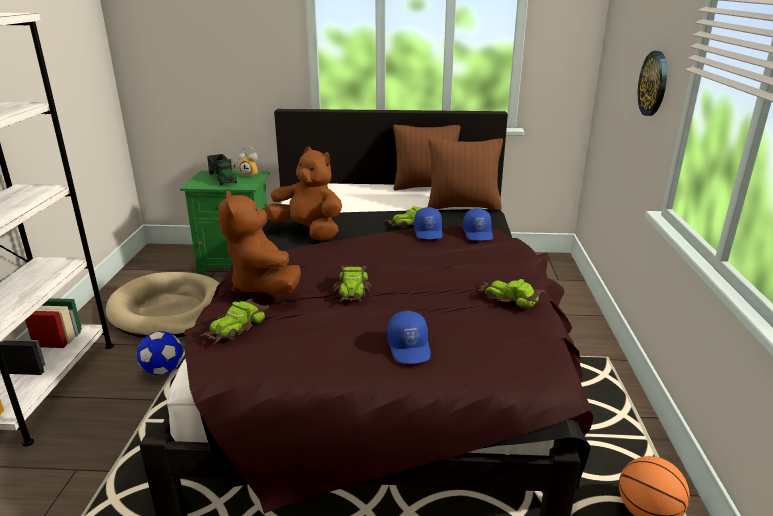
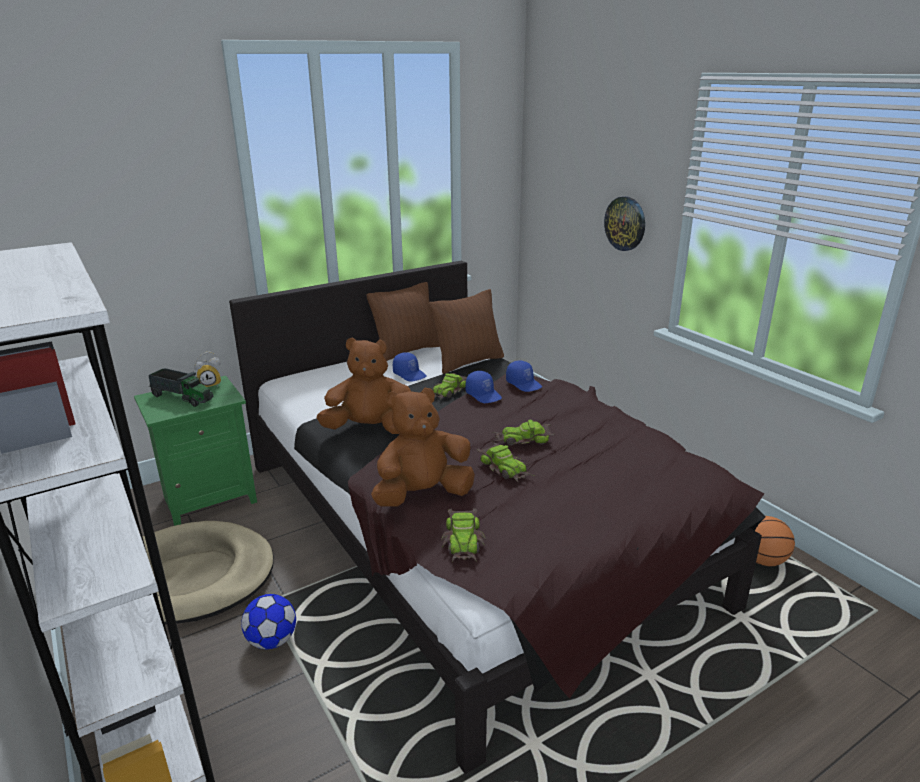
camera: 35 degrees left, 0 degrees up
(263, 286) = (422, 495): brown plush toy -> brown plush toy turned 120 degrees clockwise
(410, 347) = (616, 498): blue cap -> blue cap (410, 374)
(508, 298) = (623, 432): toy car -> toy car (522, 439)

